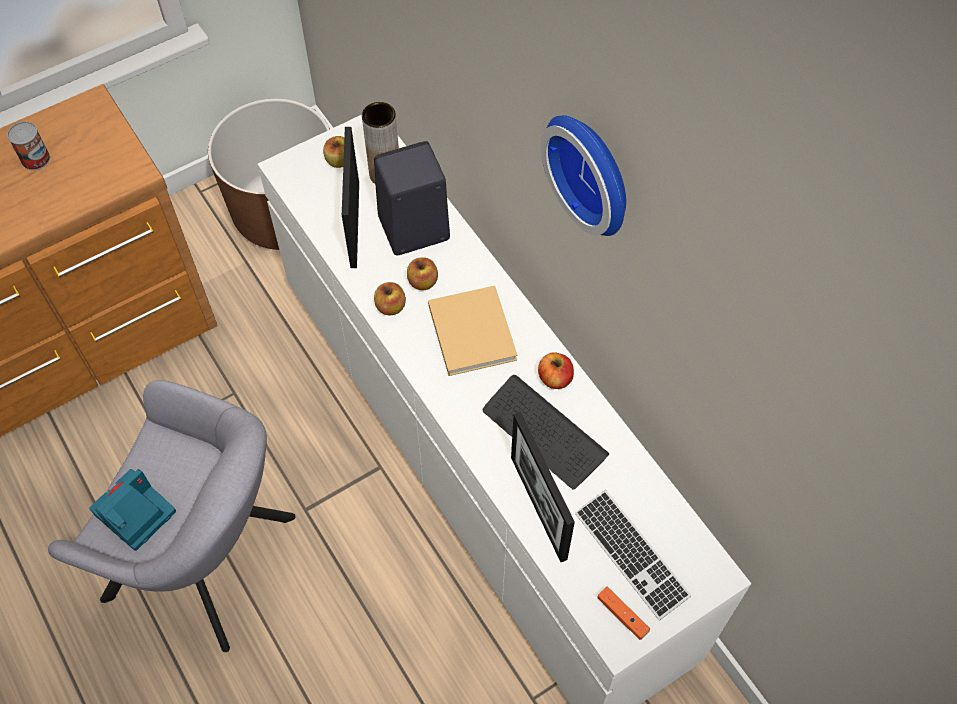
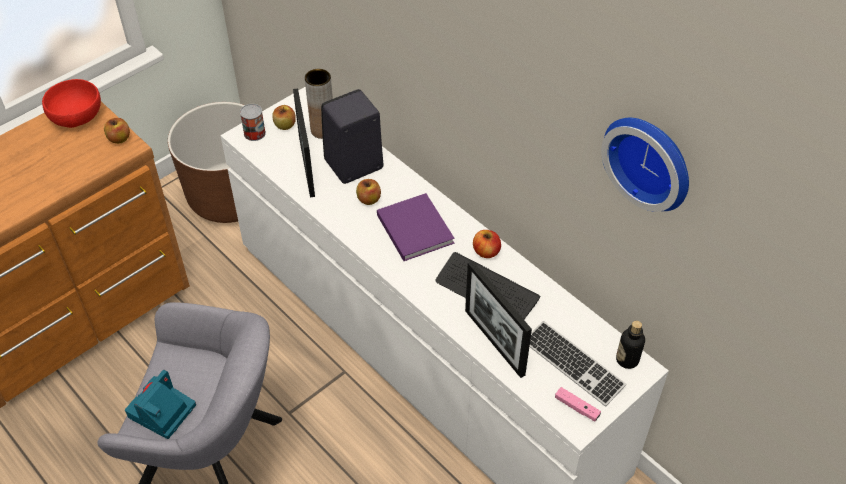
camera: 10 degrees left, 10 degrees down
(35, 159) = (44, 147): can -> can (254, 133)
(82, 119) = (77, 115): none -> red bowl
(390, 307) = (347, 220): apple -> apple (119, 139)
(471, 330) = (414, 227): beige book -> purple book
(593, 171) = (504, 64): wall clock -> wall clock (651, 160)
(622, 615) = (577, 407): orange game controller -> pink game controller
(701, 559) = (627, 359): none -> bottle

